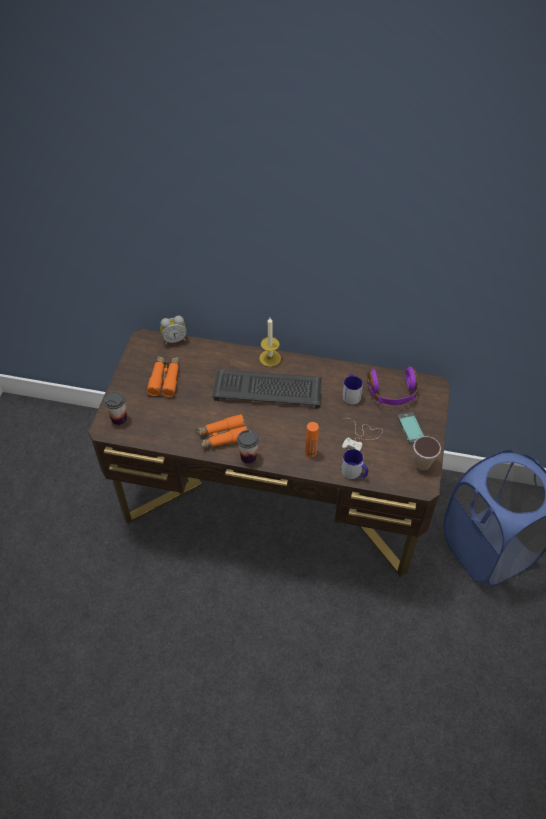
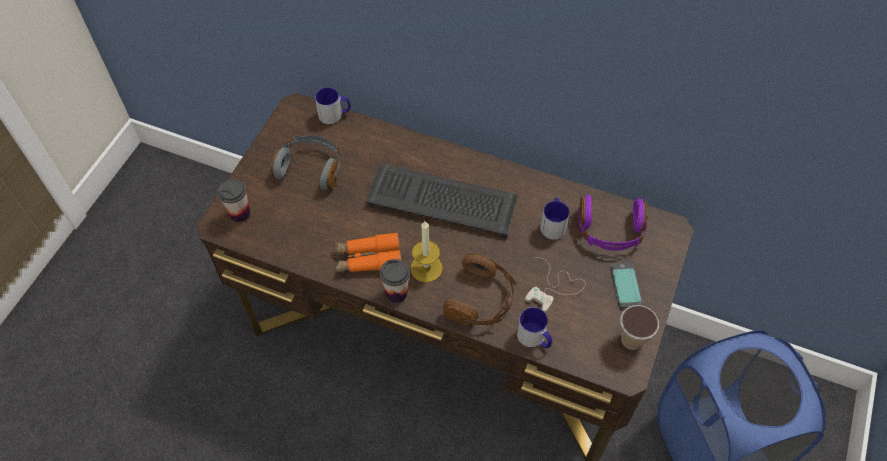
camera: 10 degrees right, 5 degrees up
(165, 379) = (310, 167): orange binoculars -> grey headphones
(174, 340) = (335, 115): alarm clock -> mug
(270, 358) = (454, 158): candle -> candle (426, 268)
(311, 452) = (481, 299): orange bottle -> brown headphones

